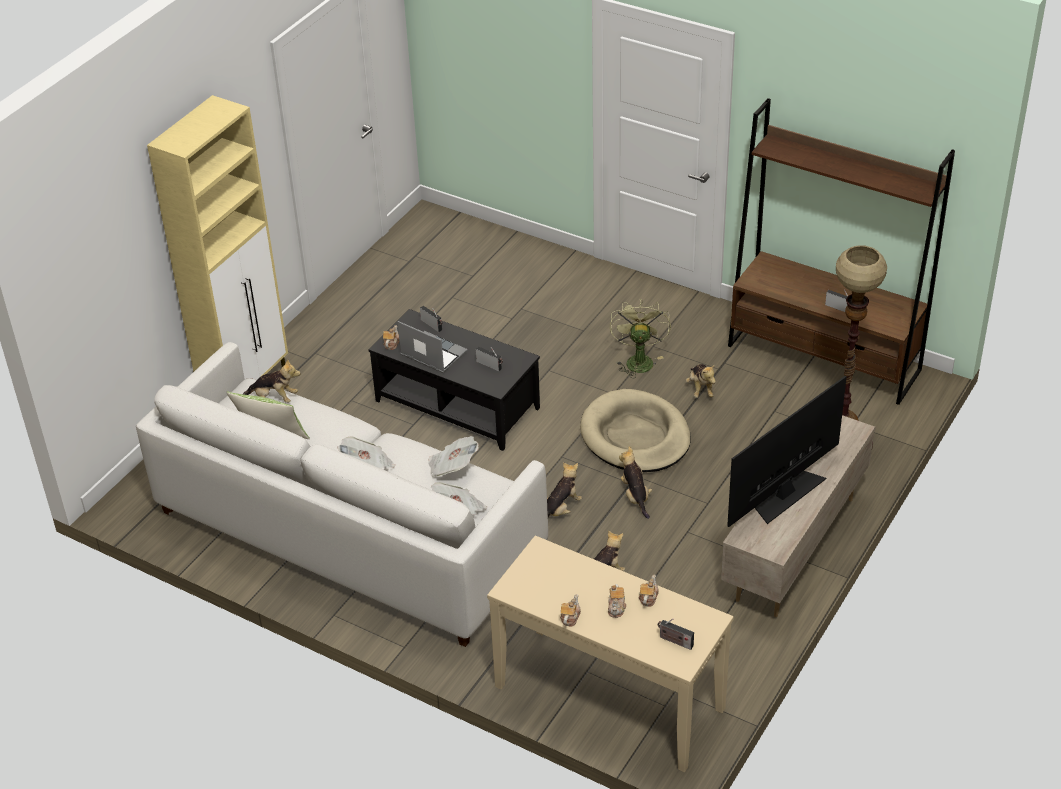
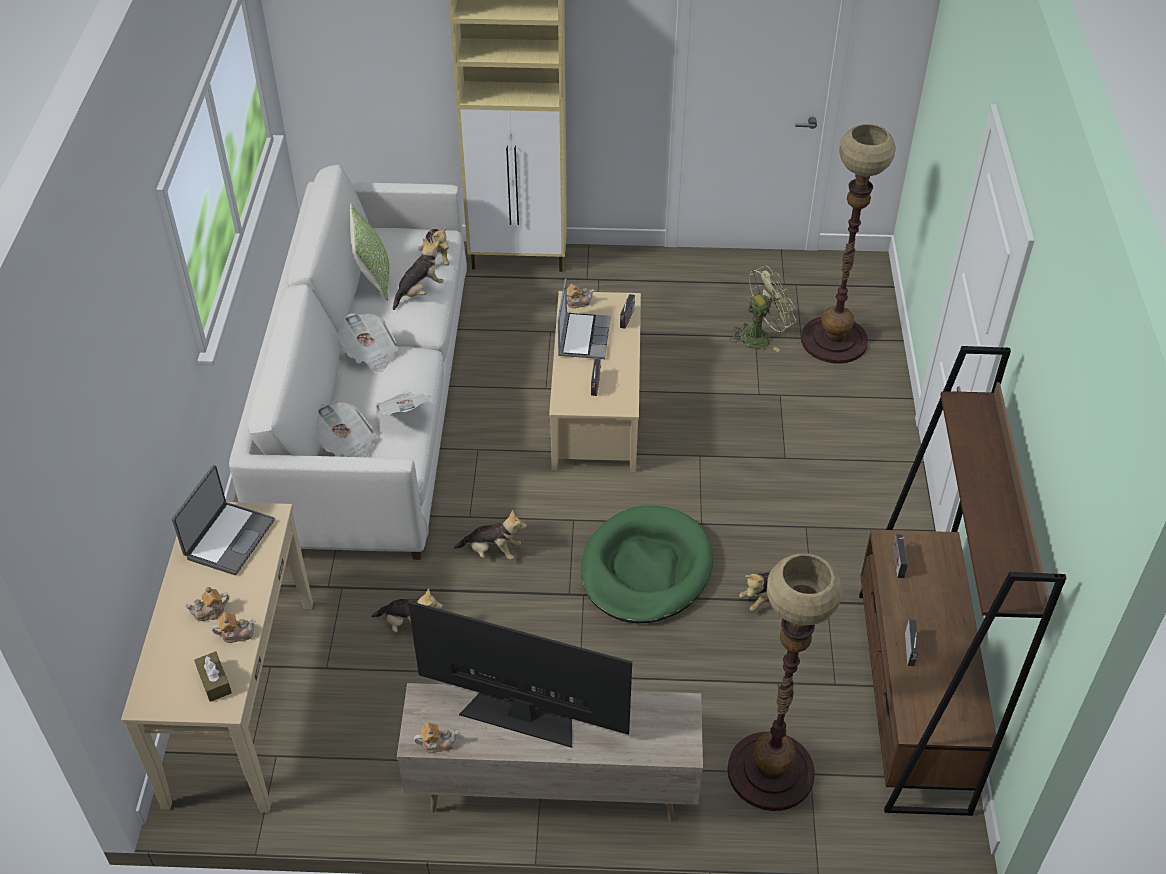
camera: 60 degrees right, 5 degrees up
(456, 405) = (594, 408): black coffee table -> beige coffee table
(489, 261) = (834, 340): none -> floor lamp
(547, 579) = (228, 539): none -> laptop
(570, 617) = (179, 578): teapot -> teapot (437, 743)
(635, 436) = (646, 569): beige dog bed -> green dog bed
(635, 496) = (550, 606): plush toy -> plush toy (419, 292)
(638, 360) = (772, 523): green fan -> green fan (760, 336)
(674, 641) = (178, 682): radio -> radio (897, 561)
(686, 620) = (214, 681): none -> brown tissue box

